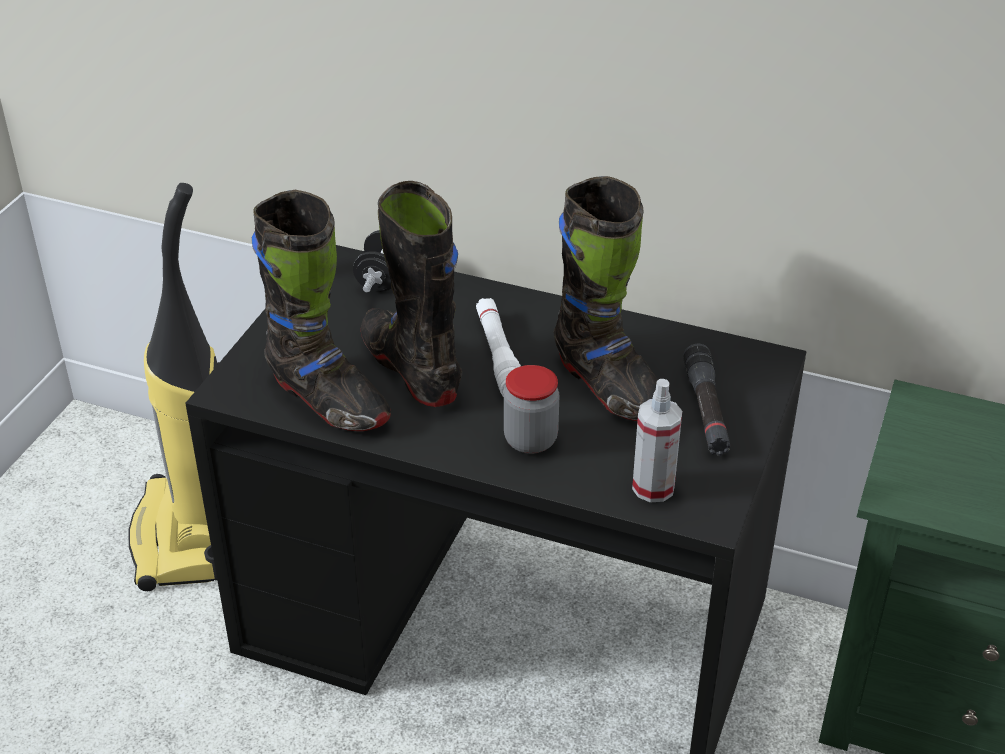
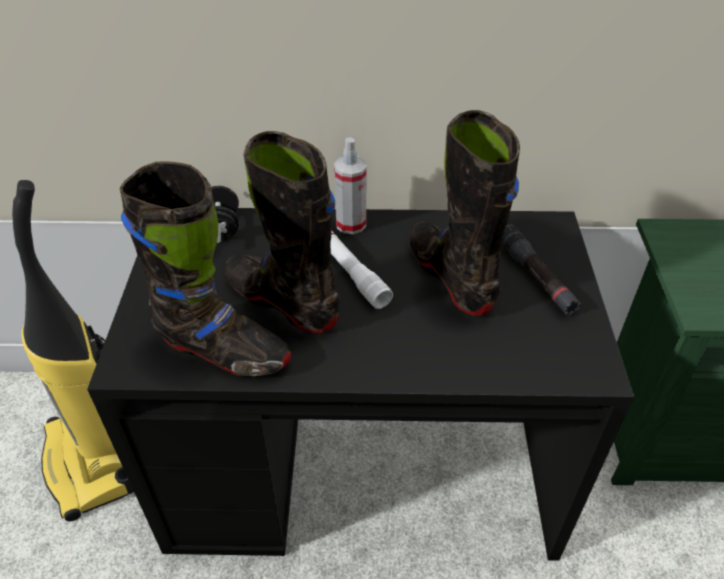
camera: 20 degrees left, 5 degrees up
(530, 440) = (416, 341): jar -> none
(609, 386) = (451, 276): black boot -> black boot turned 150 degrees counterclockwise
(653, 487) = (538, 358): spray bottle -> spray bottle (351, 224)

